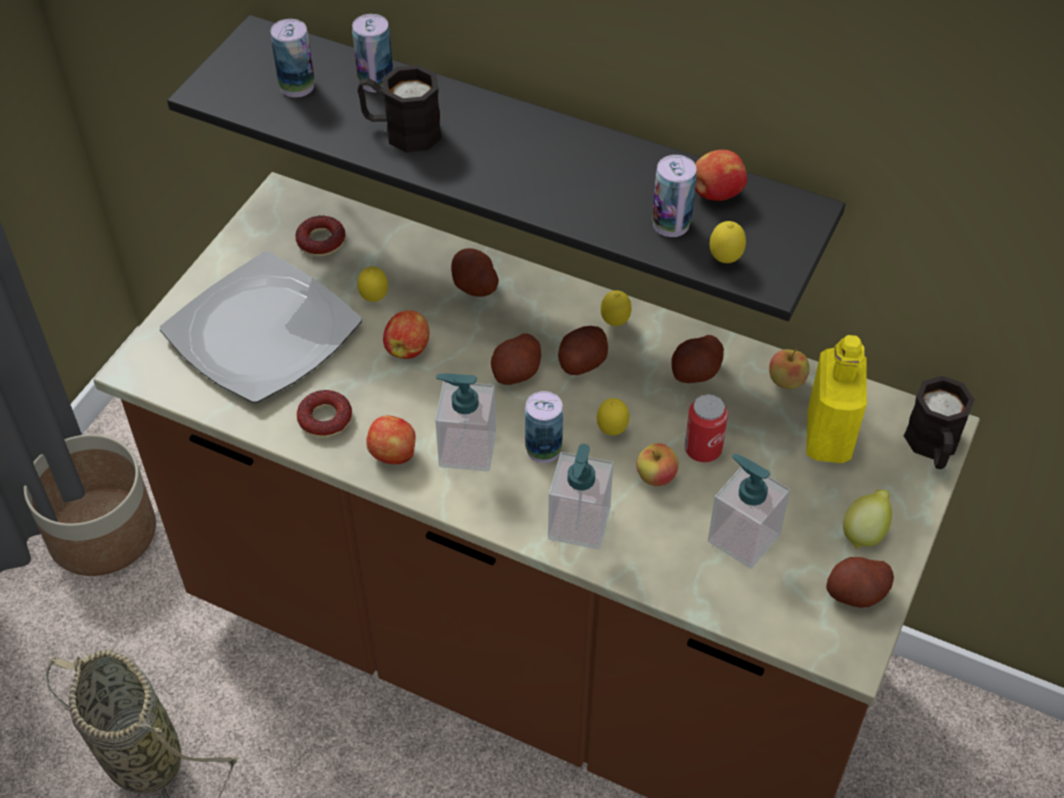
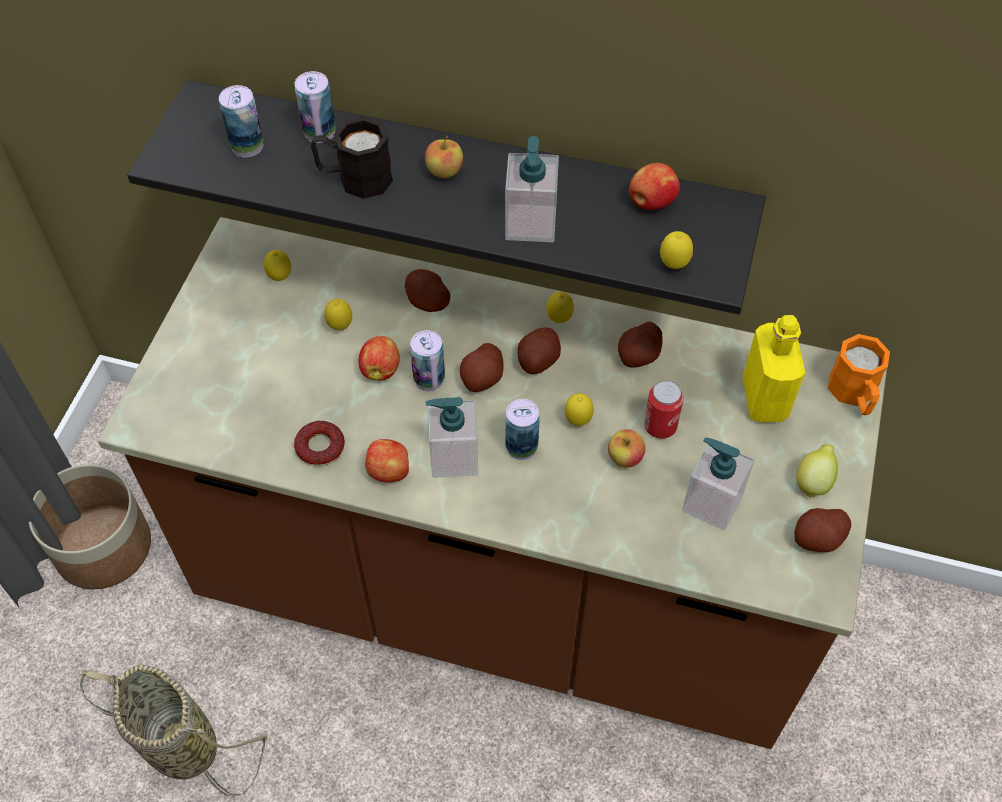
camera: 10 degrees left, 5 degrees up
(262, 334) = (245, 375): plate -> none
(321, 241) = (280, 278): donut -> lemon
(579, 524) = (567, 512): soap dispenser -> soap dispenser (530, 223)
(671, 224) = (618, 237): can -> can (429, 379)
(786, 381) = (718, 352): apple -> apple (444, 171)
(933, 447) = (854, 395): black mug -> orange mug

